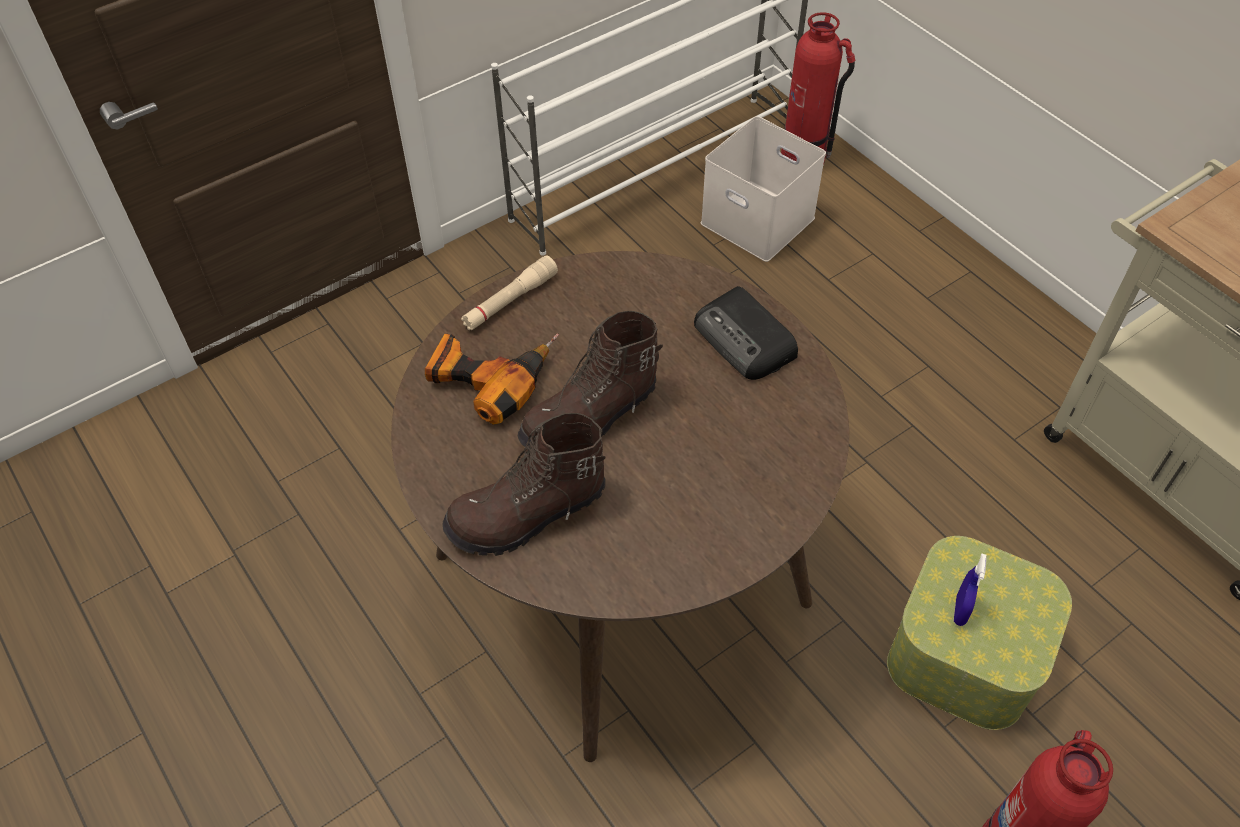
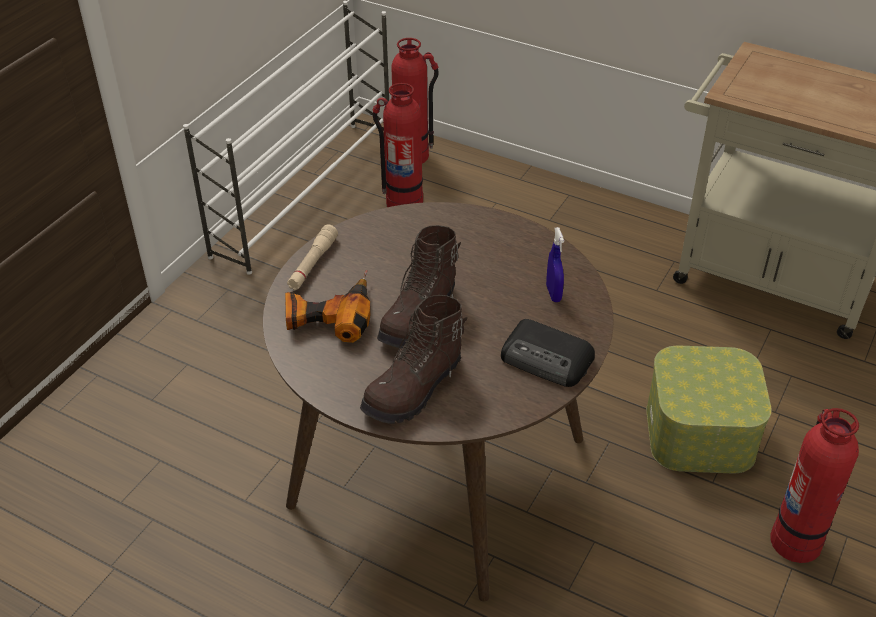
camera: 25 degrees left, 10 degrees down
(745, 340) = (495, 239): radio -> radio (547, 359)
(760, 220) = (403, 203): white storage box -> fire extinguisher
(960, 611) = (695, 391): blue spray bottle -> blue spray bottle (553, 293)

